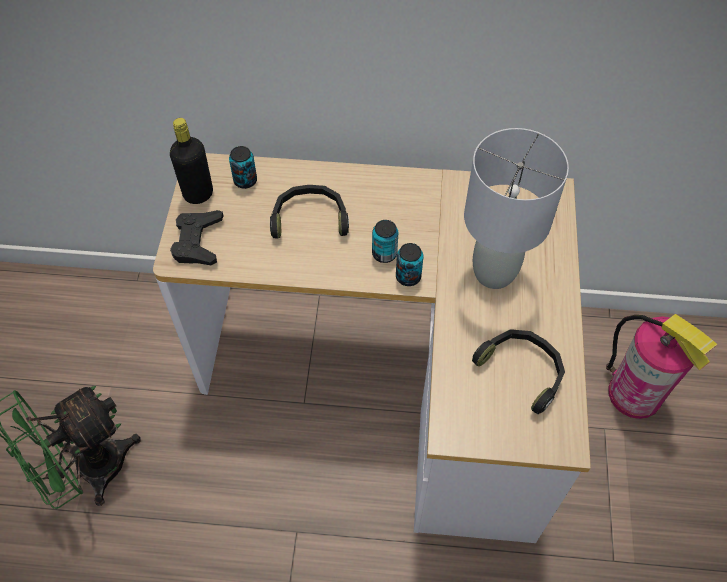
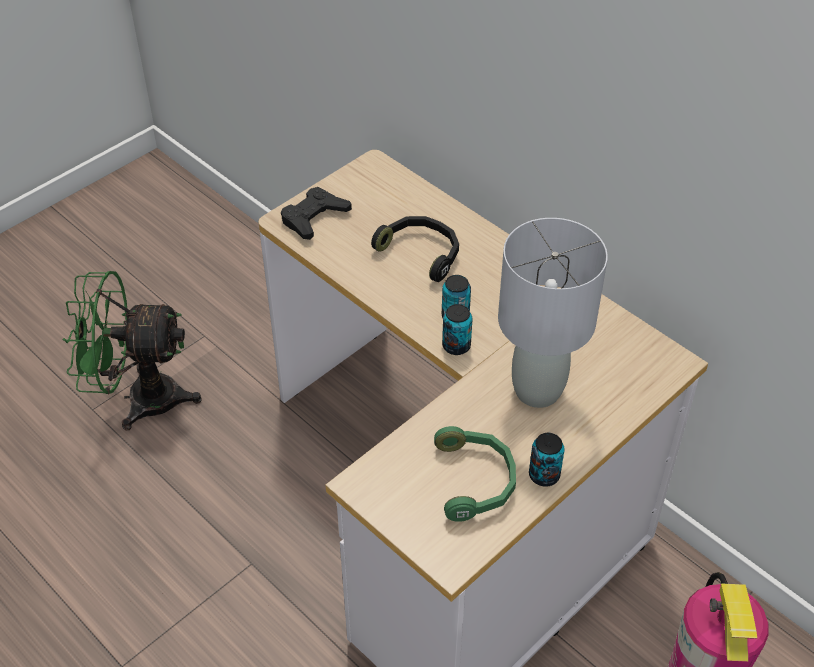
camera: 40 degrees right, 10 degrees down
(198, 194) = (351, 183): black bottle -> none
(245, 180) = (399, 195): can -> can (544, 475)
(522, 370) = (476, 480): black headphones -> green headphones

